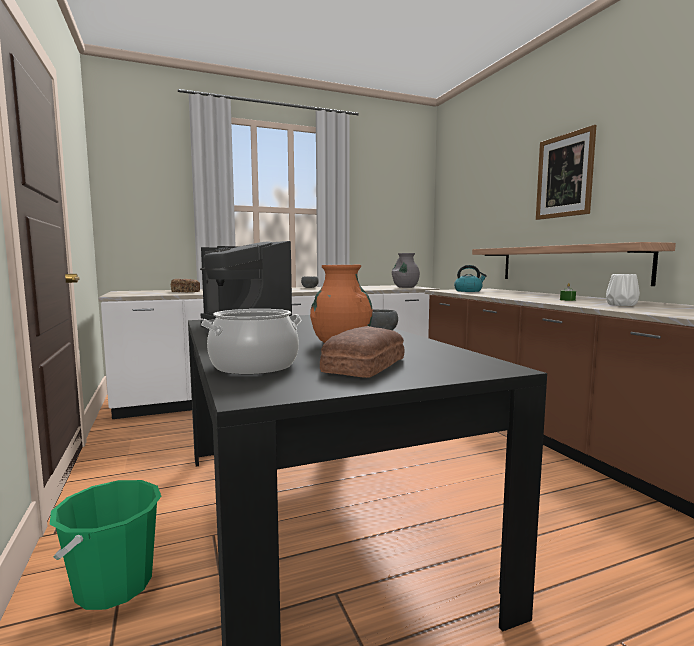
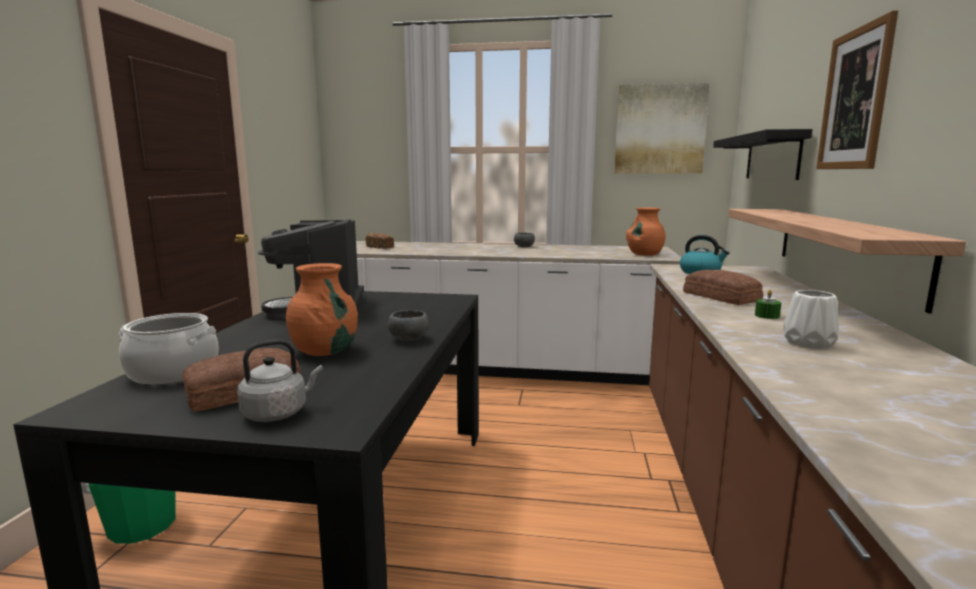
camera: 30 degrees right, 5 degrees up
(389, 201) = (660, 129): none -> picture
(405, 287) = (645, 254): grey vase -> orange vase
(433, 369) = (278, 413): none -> grey kettle
(482, 218) = (772, 157): none -> black shelf
(519, 297) = (720, 297): none -> bread

